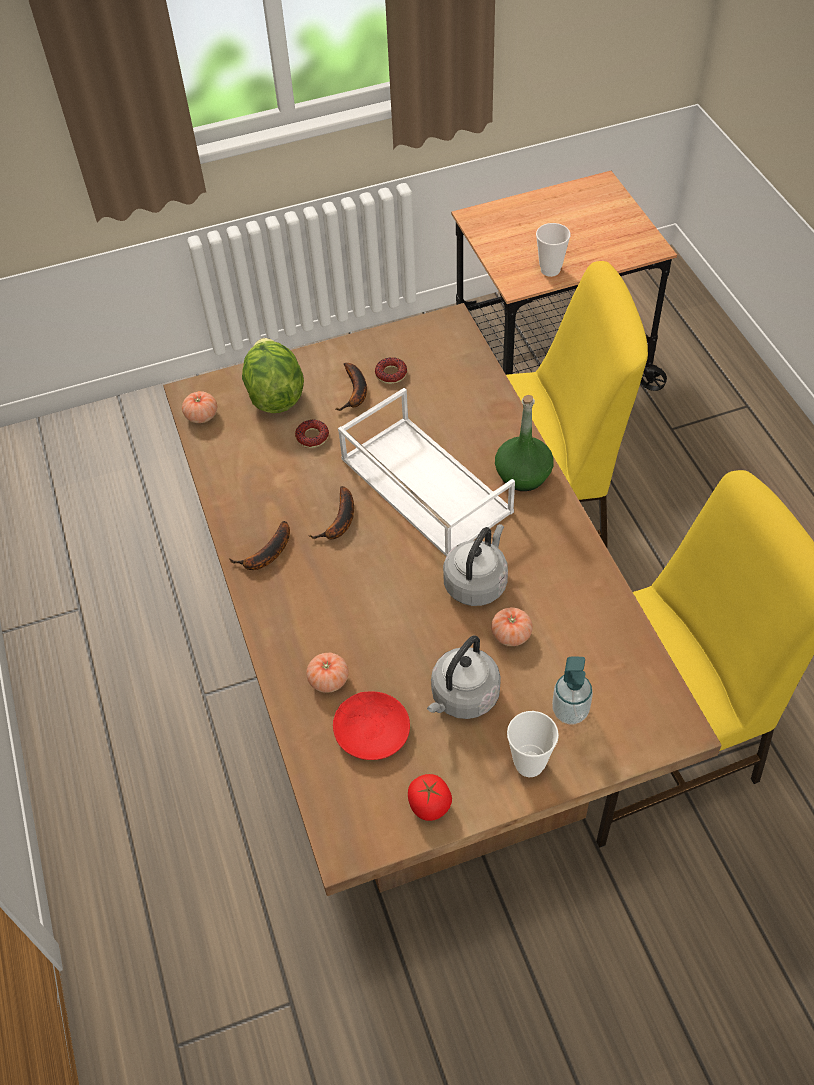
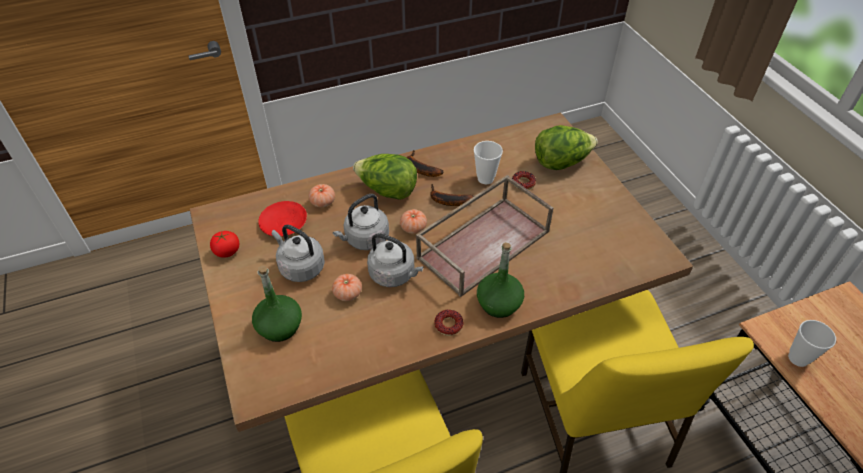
camera: 85 degrees right, 5 degrees down
(201, 416) = (535, 131): tomato -> tomato (413, 228)
(311, 595) = (387, 191): none -> lettuce
(355, 392) = (571, 203): banana -> none
(391, 374) = (595, 222): donut -> donut (448, 325)
(411, 619) = (365, 239): none -> grey kettle
(423, 485) = (483, 243): white tray -> brown tray
(529, 764) = (244, 302): cup -> cup (485, 178)
(570, 711) = (280, 326): soap dispenser -> green bottle

